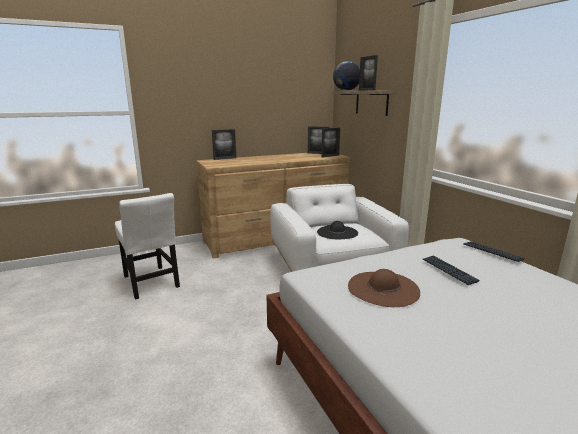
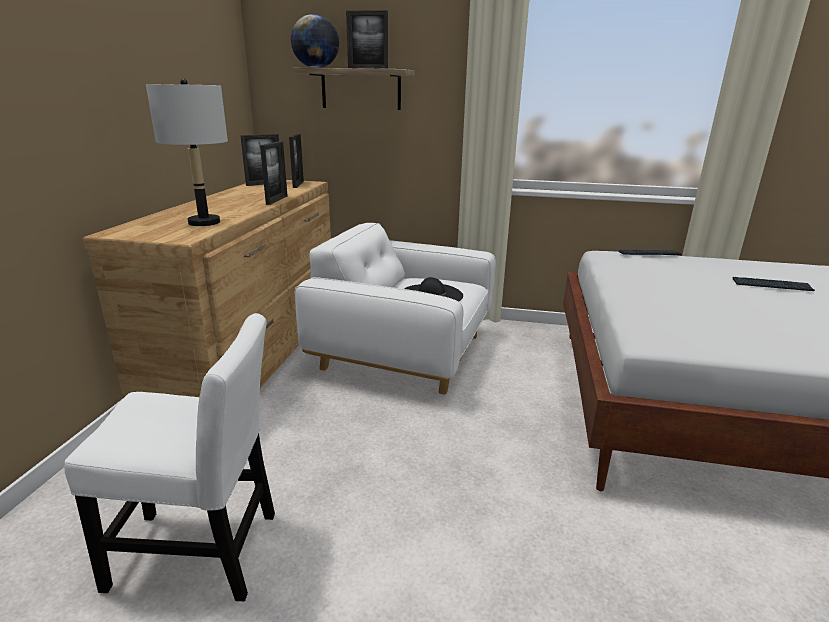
camera: 55 degrees left, 5 degrees up
(225, 158) = (141, 220): picture frame -> picture frame (277, 200)
(236, 163) = (204, 222): none -> grey table lamp
(383, 288) = (714, 317): brown hat -> none
(448, 270) = (685, 280): keyboard -> keyboard (772, 285)

